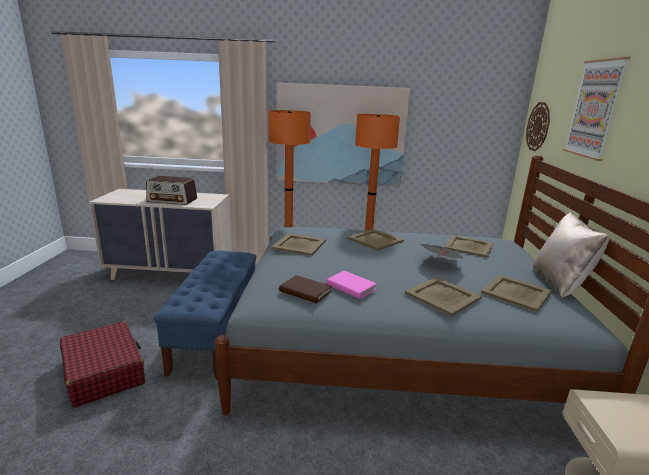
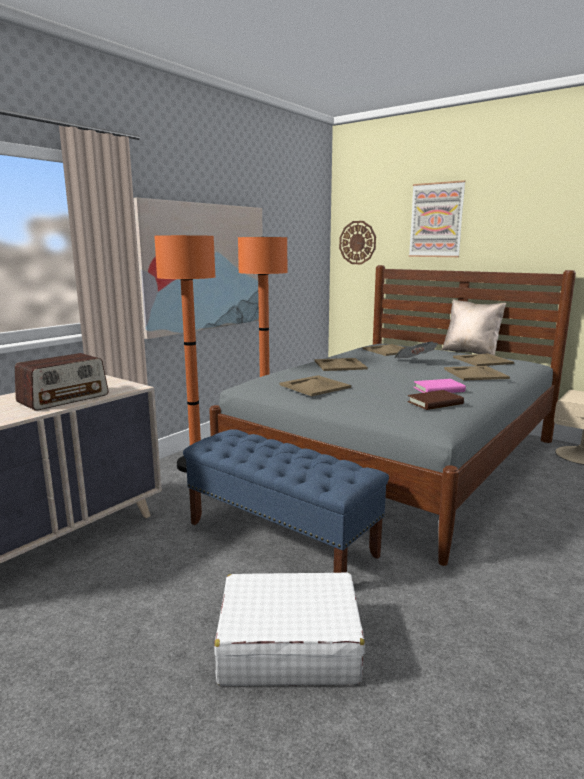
camera: 55 degrees left, 5 degrees down
(104, 372) = (288, 645): red suitcase -> white suitcase

